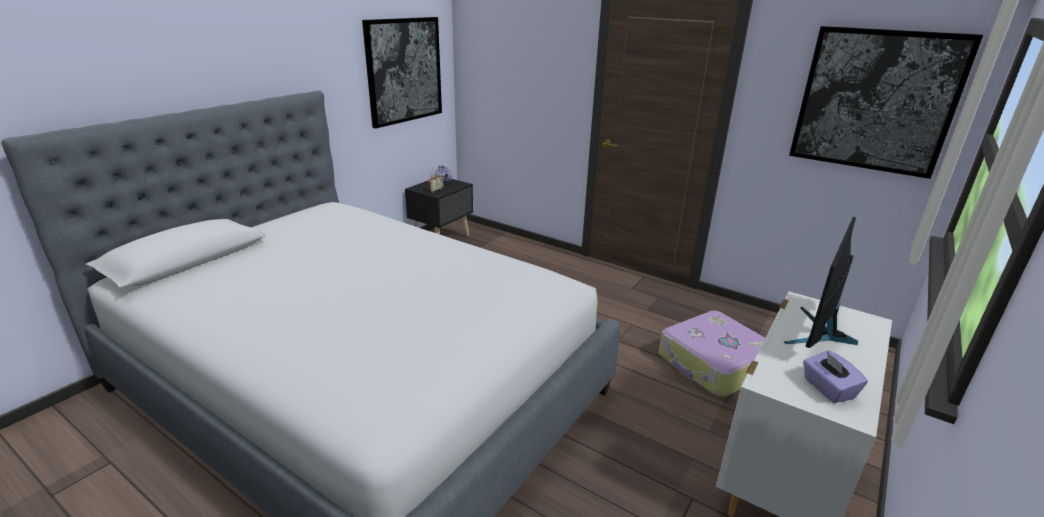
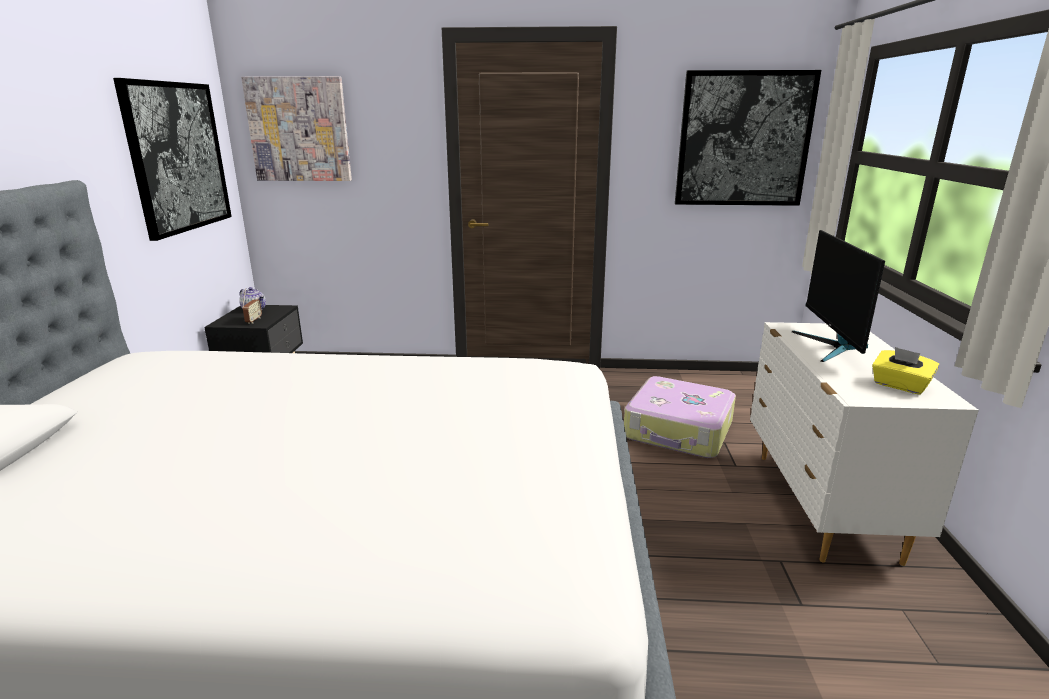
camera: 30 degrees left, 5 degrees down
(495, 52) = (299, 130): none -> picture
(827, 389) = (899, 386): purple tissue box -> yellow tissue box

